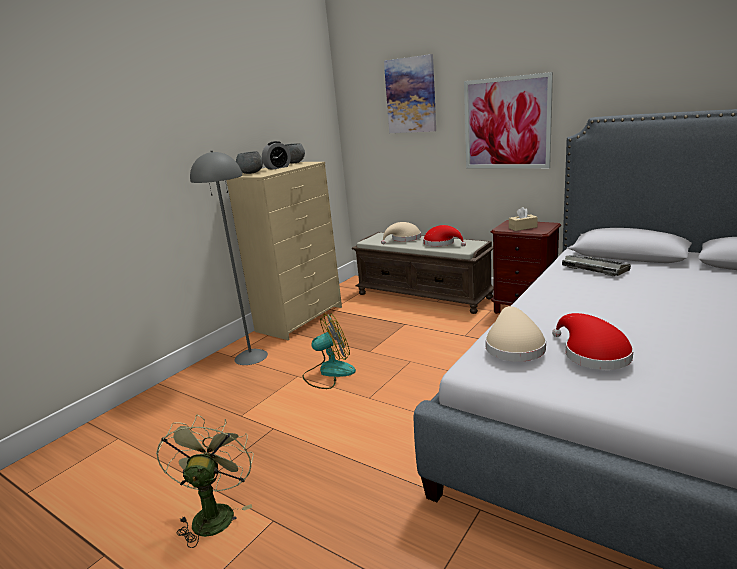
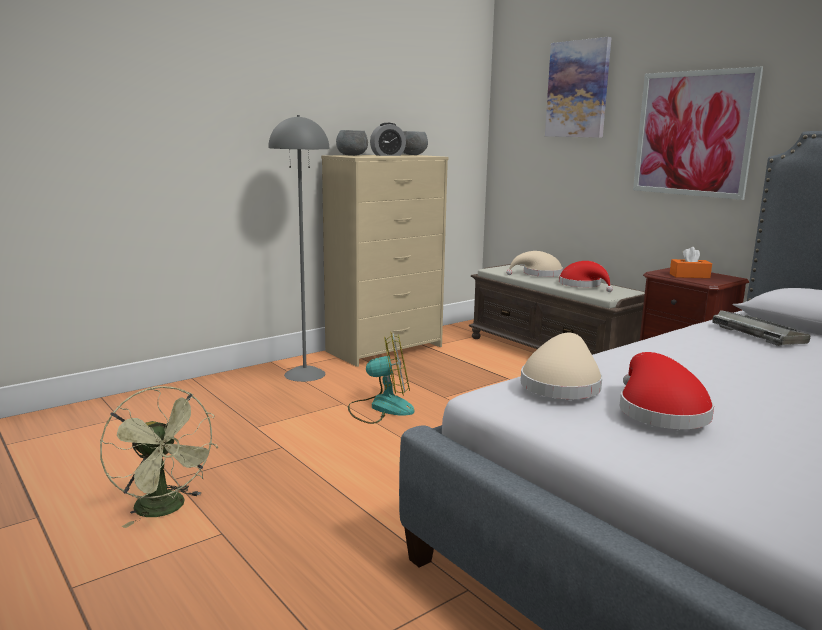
camera: 15 degrees right, 5 degrees down
(214, 513) = (166, 509): green fan -> green fan turned 120 degrees clockwise
(522, 227) = (689, 276): beige tissue box -> orange tissue box

